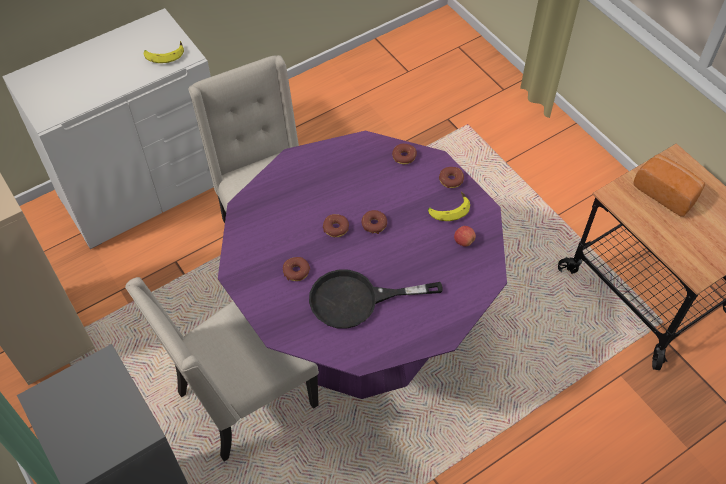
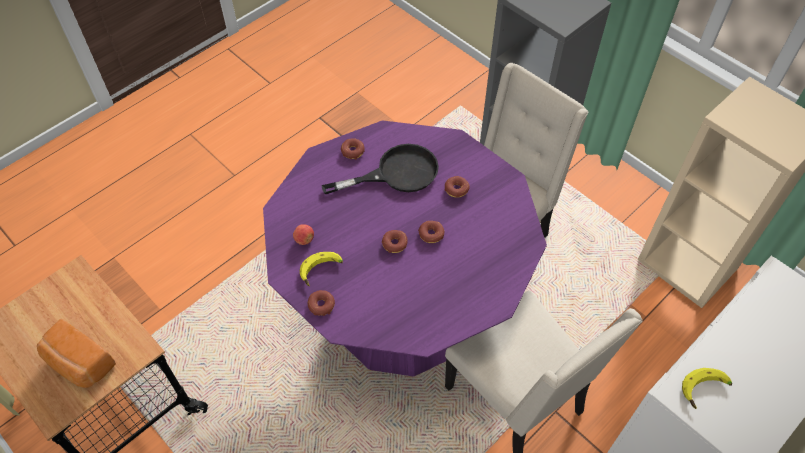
camera: 170 degrees right, 0 degrees up
(404, 157) = (376, 326): donut -> donut (352, 151)

